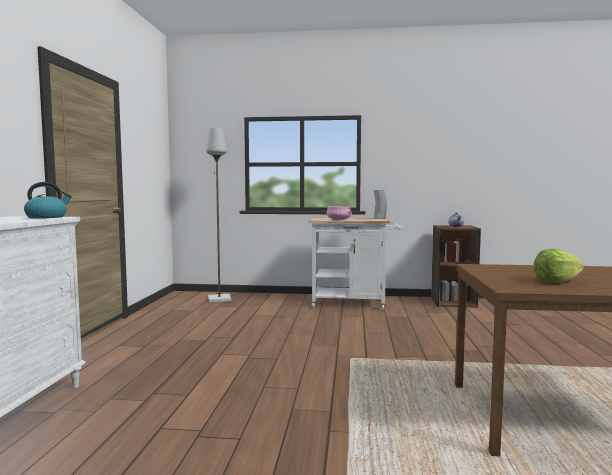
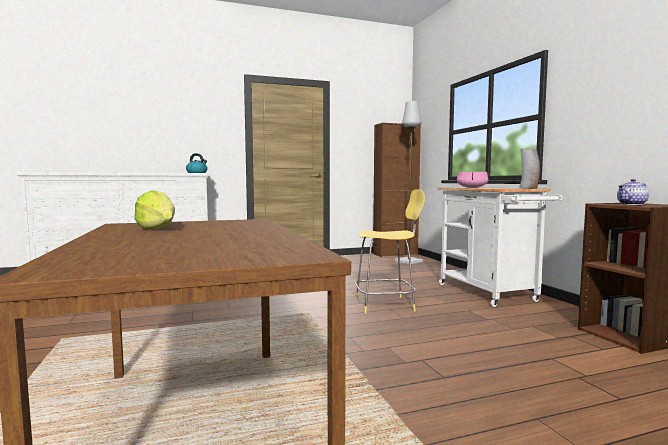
camera: 65 degrees right, 0 degrees up
(178, 296) = (395, 254): none -> brown cabinet
(351, 331) = (386, 304): none -> yellow stool

